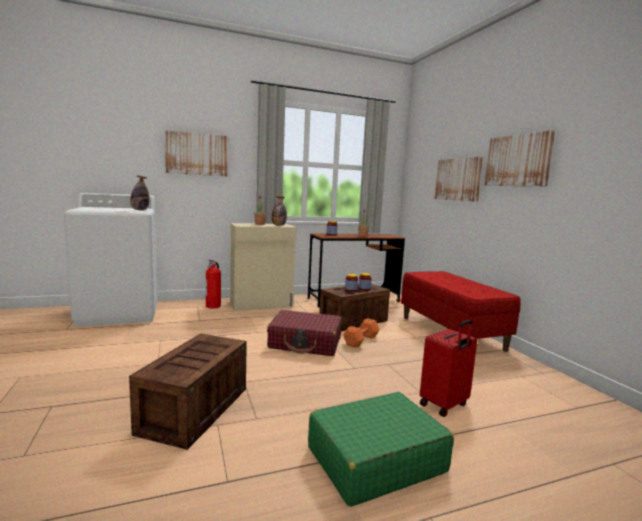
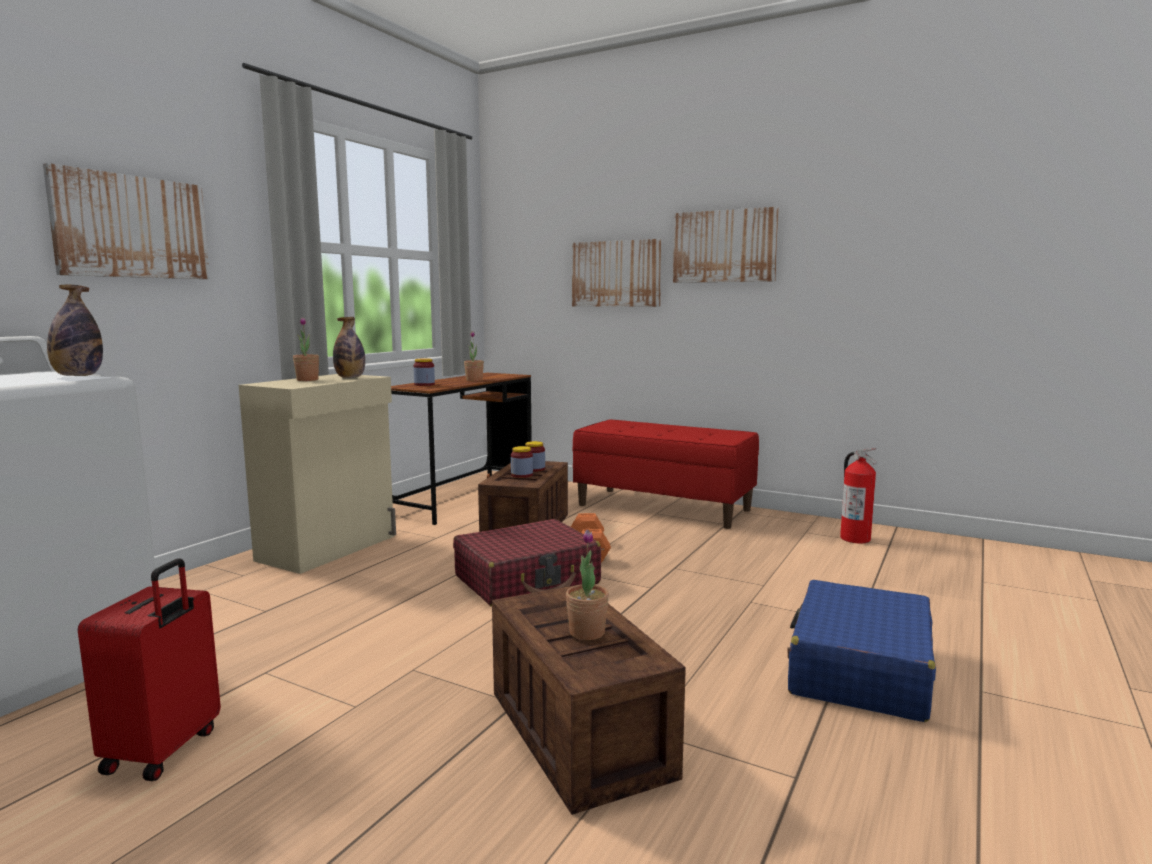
camera: 40 degrees left, 0 degrees up
(195, 358) = (587, 632): none -> potted plant
(213, 306) = (236, 579): fire extinguisher -> fire extinguisher (855, 538)
(375, 459) = (859, 670): green suitcase -> blue suitcase
(444, 405) = (806, 588): red suitcase -> red suitcase (164, 751)

